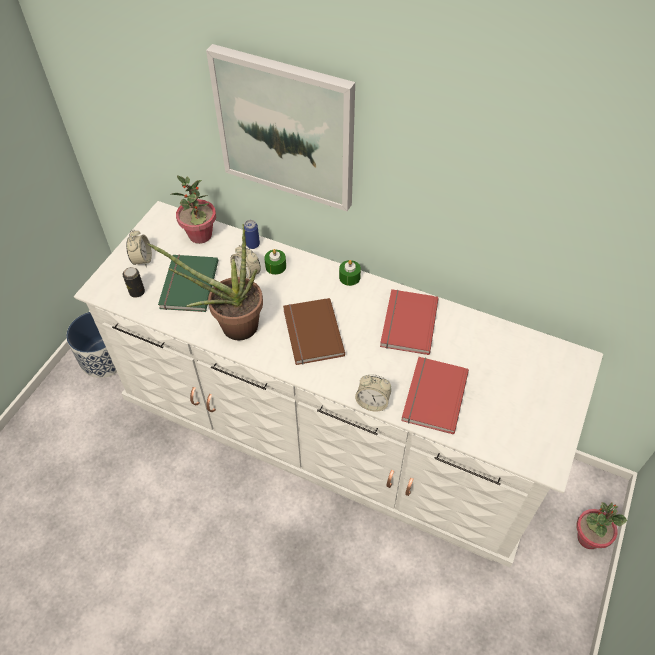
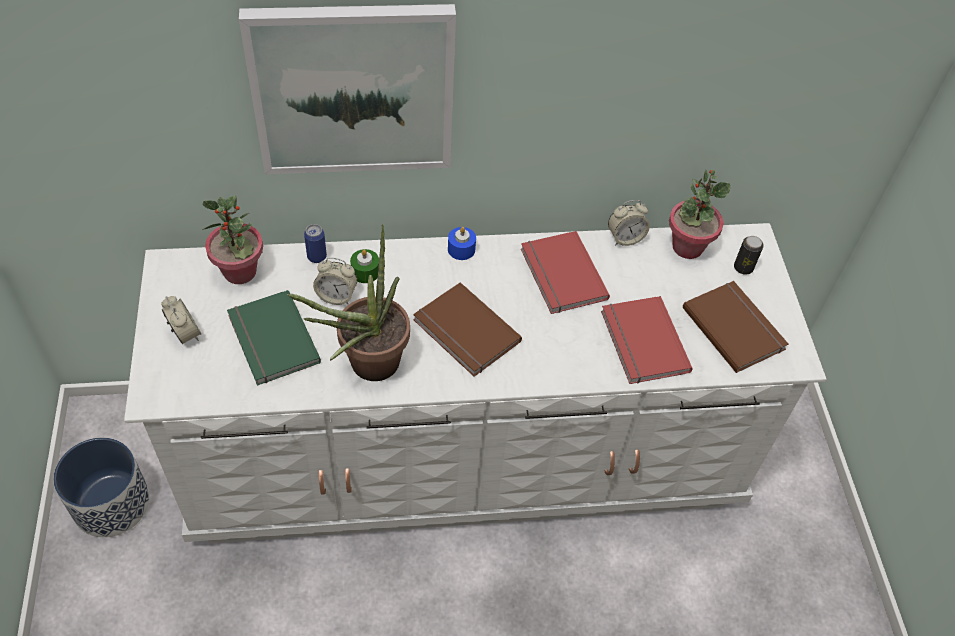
camera: 35 degrees left, 0 degrees up
(137, 292) = (210, 377): can -> can (743, 267)
(349, 277) = (461, 249): green candle -> blue candle
(372, 402) = (586, 379): alarm clock -> alarm clock (625, 238)
(515, 418) = (735, 327): none -> brown book
(588, 538) = (795, 433): potted plant -> potted plant (687, 247)

